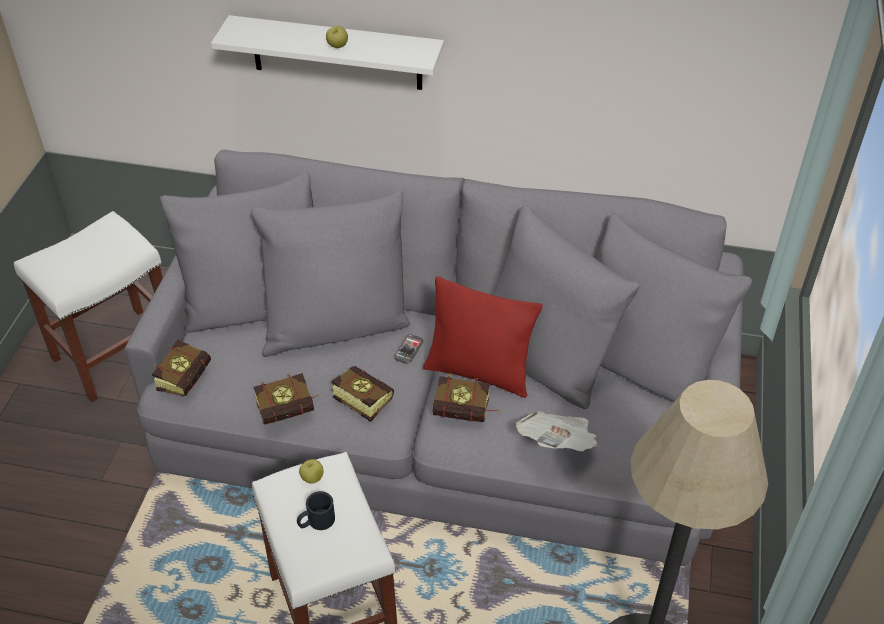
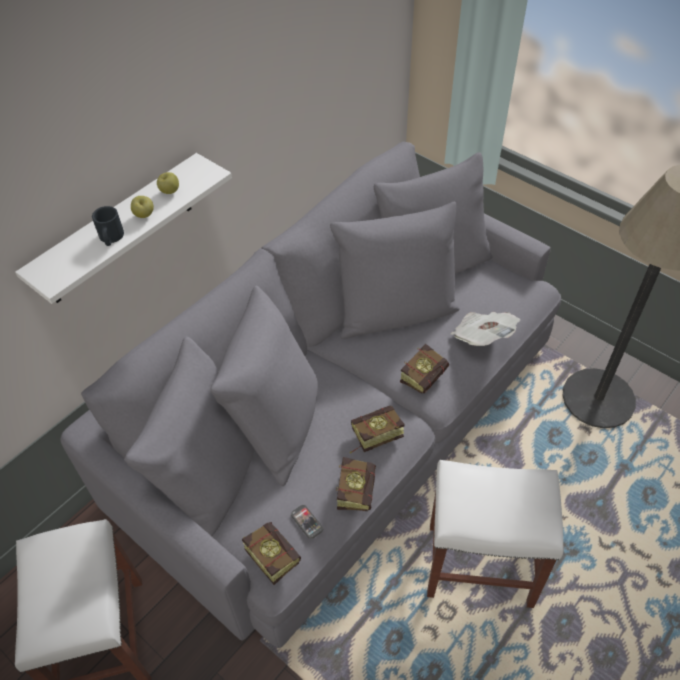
camera: 60 degrees left, 5 degrees up
(312, 478) = (460, 490): apple -> apple (169, 191)
(316, 522) = (503, 505): black mug -> black mug (111, 238)
(408, 350) = (341, 384): phone -> phone (307, 522)
(479, 372) = (391, 351): red pillow -> none

